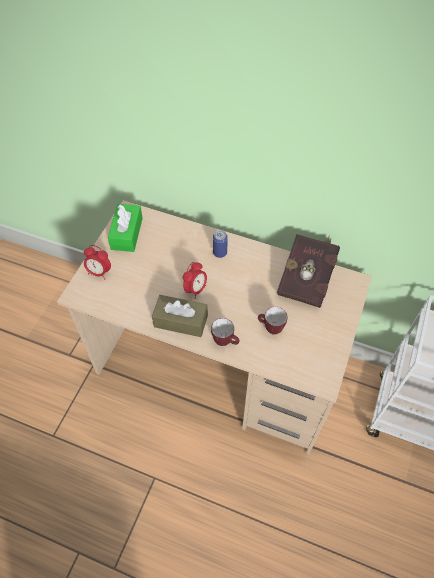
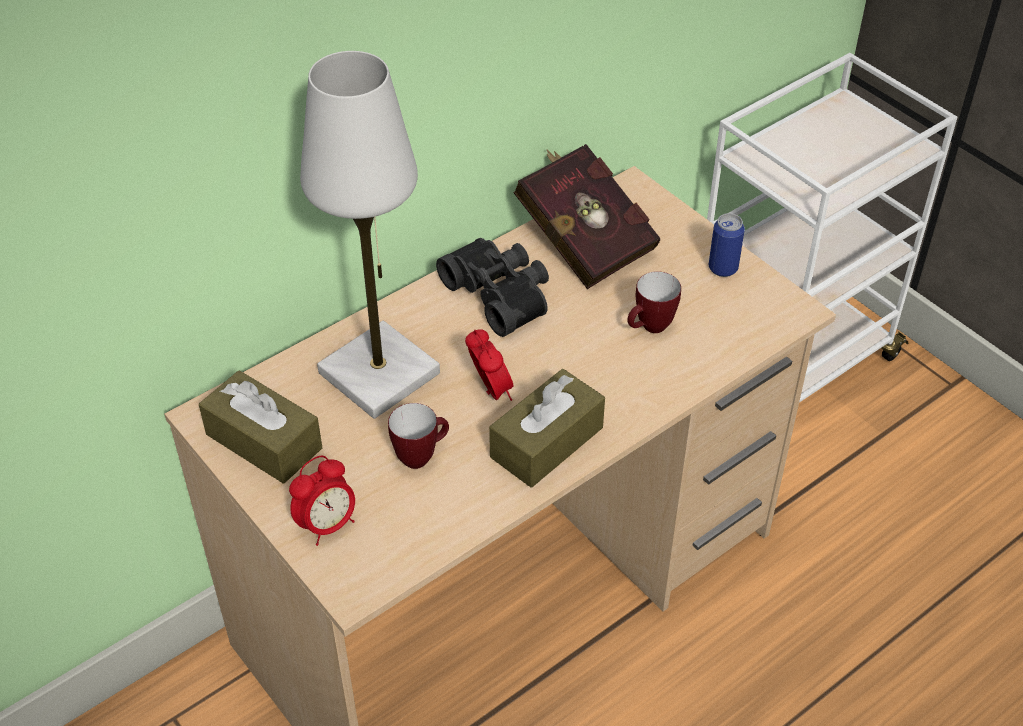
camera: 60 degrees left, 10 degrees down
(127, 233) = (264, 441): green tissue box -> brown tissue box
(181, 249) = (379, 373): none -> white table lamp
(220, 253) = (434, 323): can -> can (723, 268)
(225, 342) = (636, 398): mug -> mug (421, 456)
(252, 266) = (501, 294): none -> black binoculars

